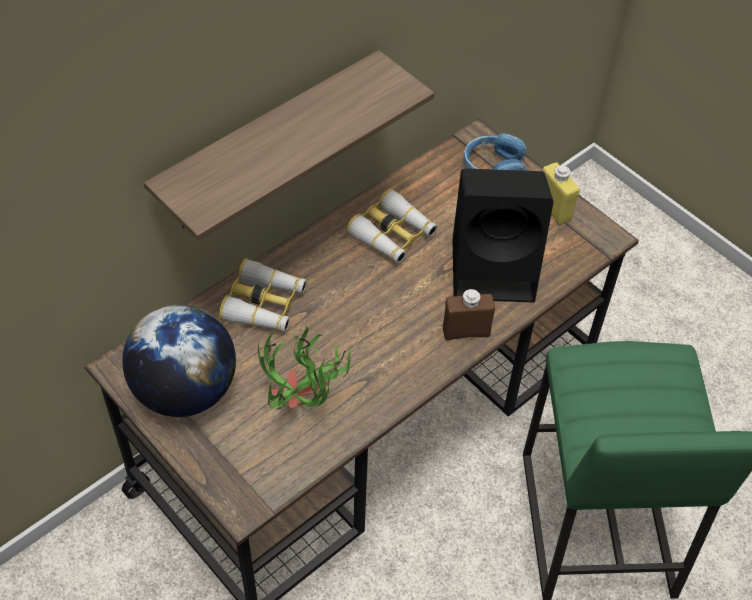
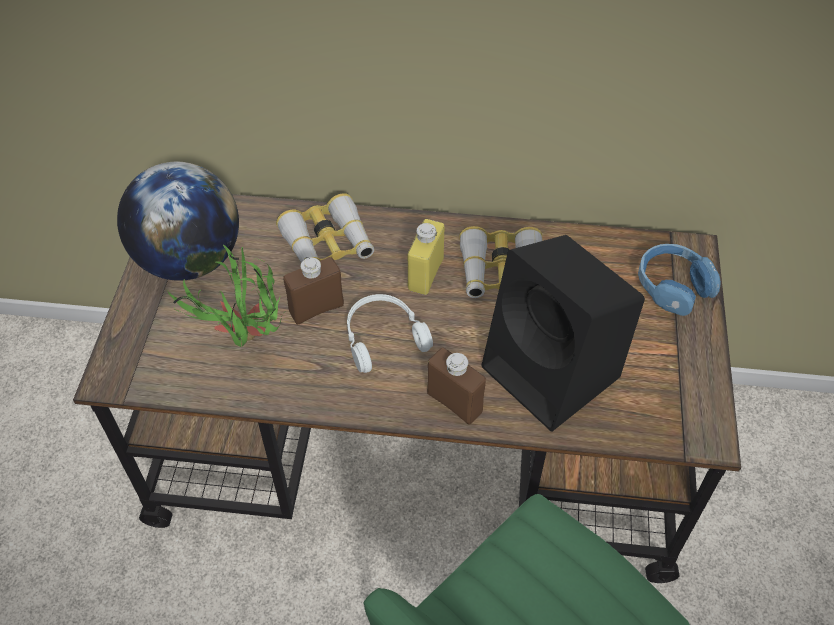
camera: 50 degrees right, 0 degrees up
(269, 143) = (406, 87): shelf -> none
(314, 349) = (316, 308): none -> brown bottle
(377, 331) = (383, 337): none -> white headphones
(554, 208) = (686, 367): yellow bottle -> yellow bottle (425, 274)

